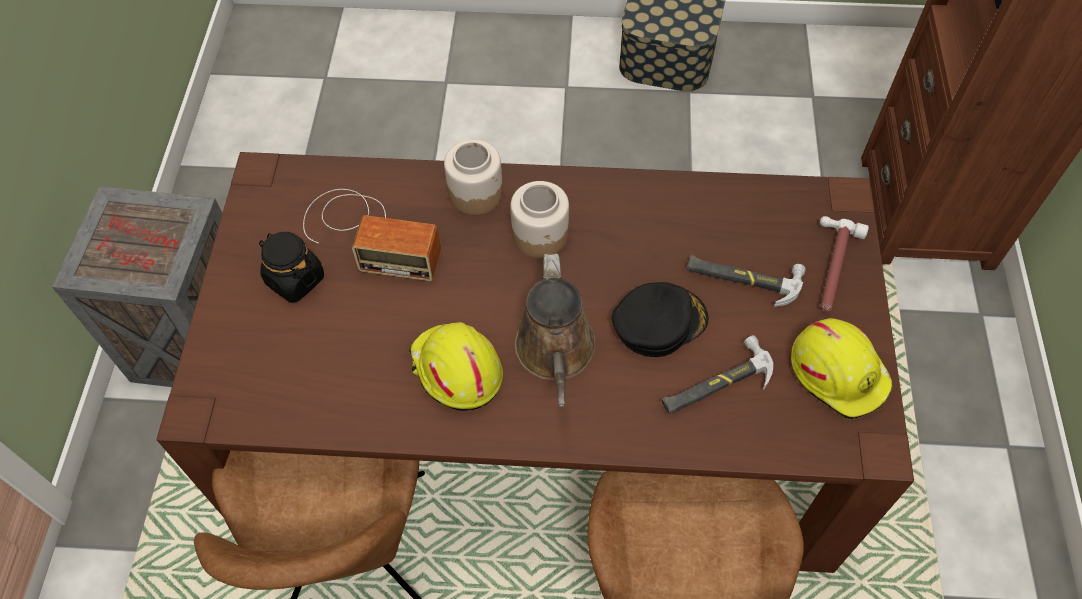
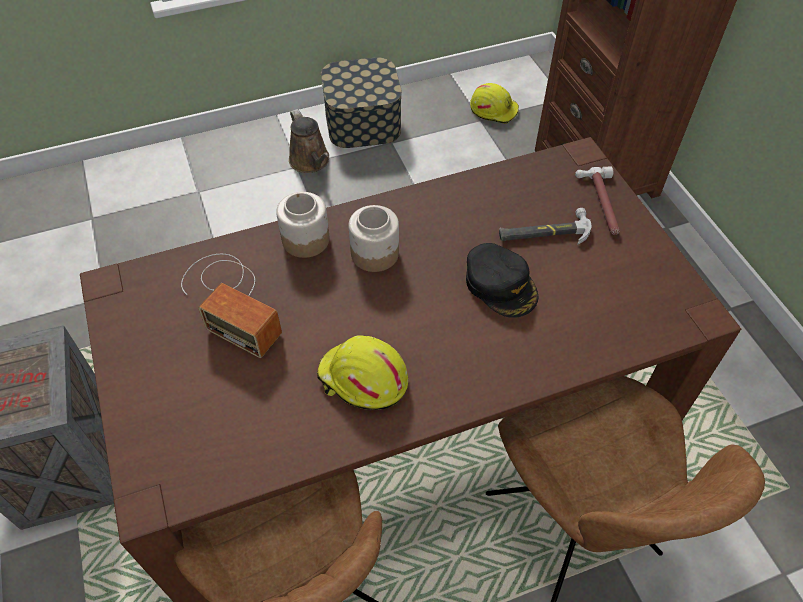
camera: 25 degrees left, 5 degrees down
(295, 279) = (184, 358): black jar -> none
(369, 234) = (231, 300): radio -> radio turned 45 degrees clockwise
(555, 353) = (436, 336): brown watering can -> brown watering can (311, 161)
(658, 321) = (501, 285): black cap -> black cap turned 105 degrees clockwise
(716, 383) = (568, 313): hammer -> none
(838, 372) = (648, 273): yellow hard hat -> yellow hard hat (494, 109)

